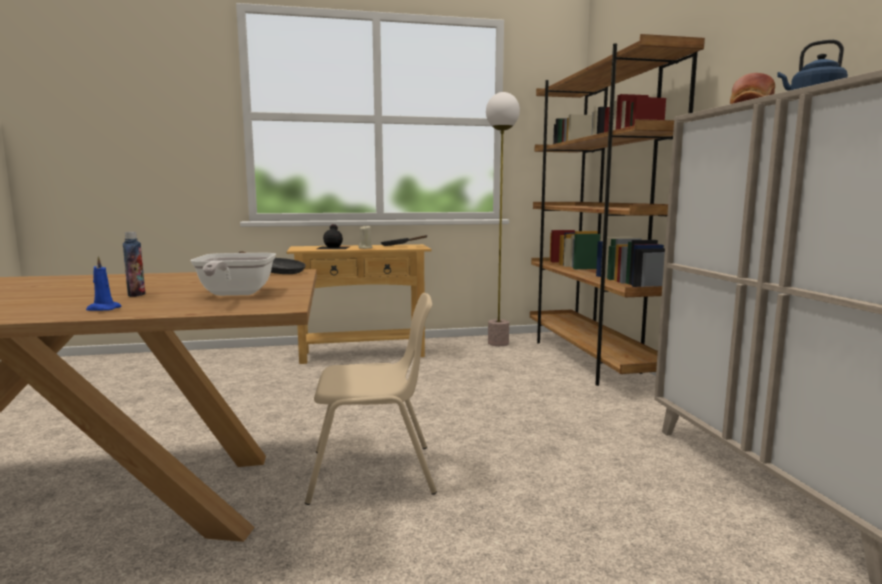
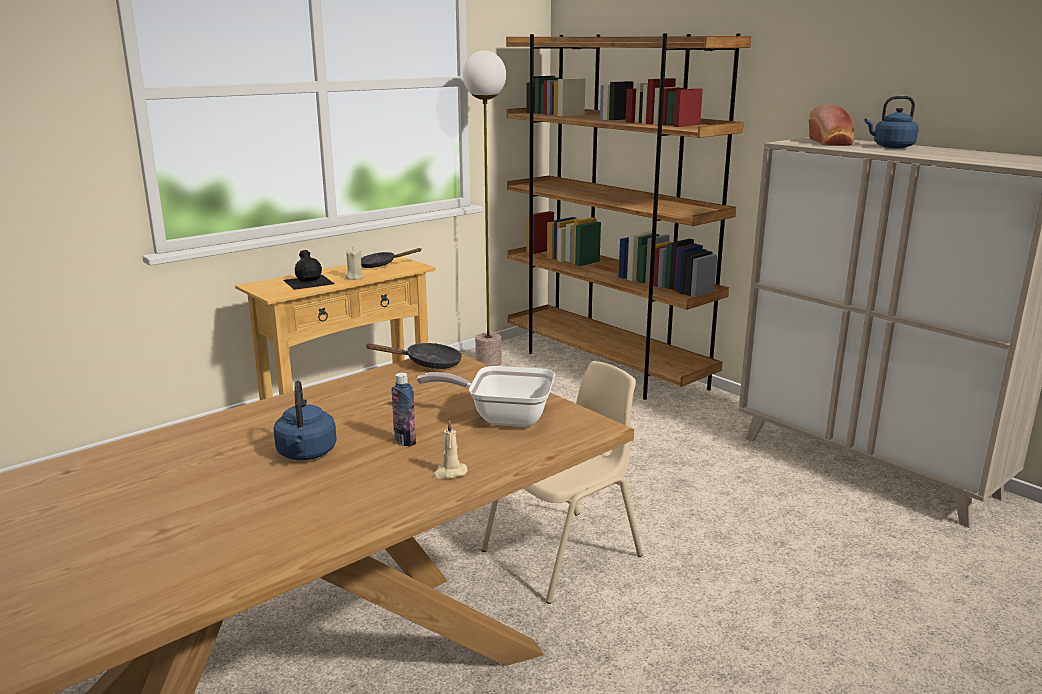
camera: 30 degrees left, 10 degrees up
(68, 291) = (306, 454): none -> blue kettle
(102, 309) = (449, 473): blue candle -> beige candle
(234, 294) = (502, 417): frying pan -> frying pan turned 135 degrees clockwise

